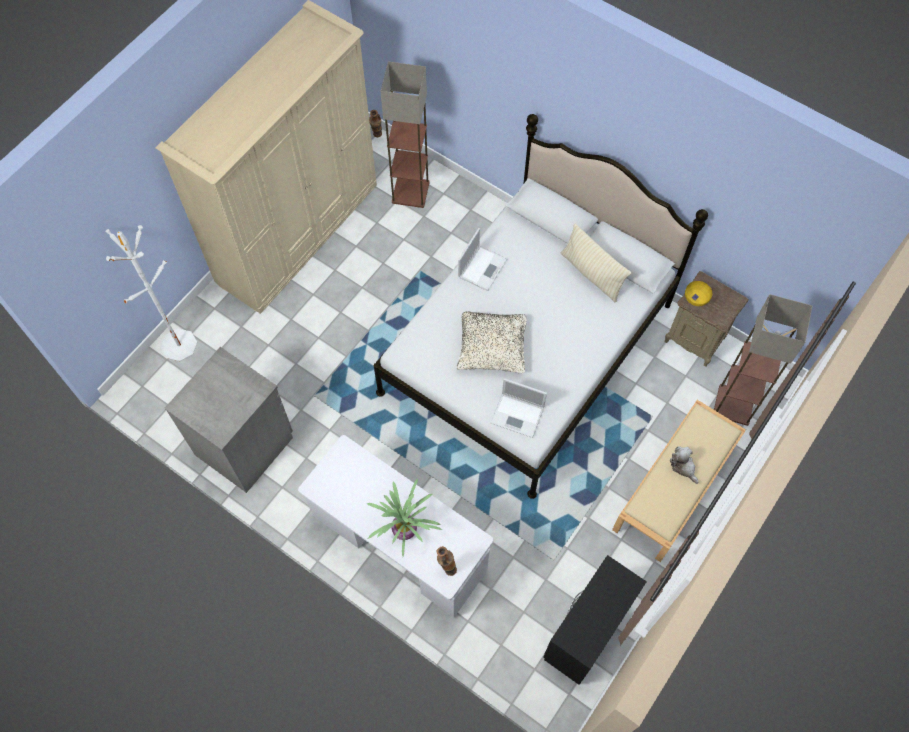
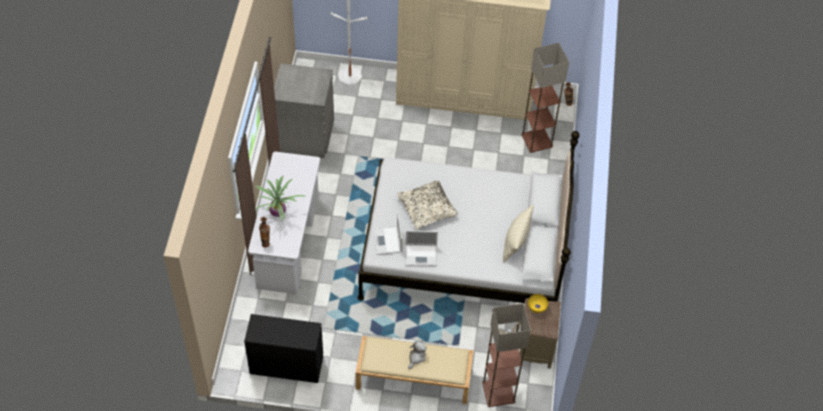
camera: 60 degrees right, 10 degrees down
(482, 267) = (480, 180): laptop -> laptop (421, 255)

